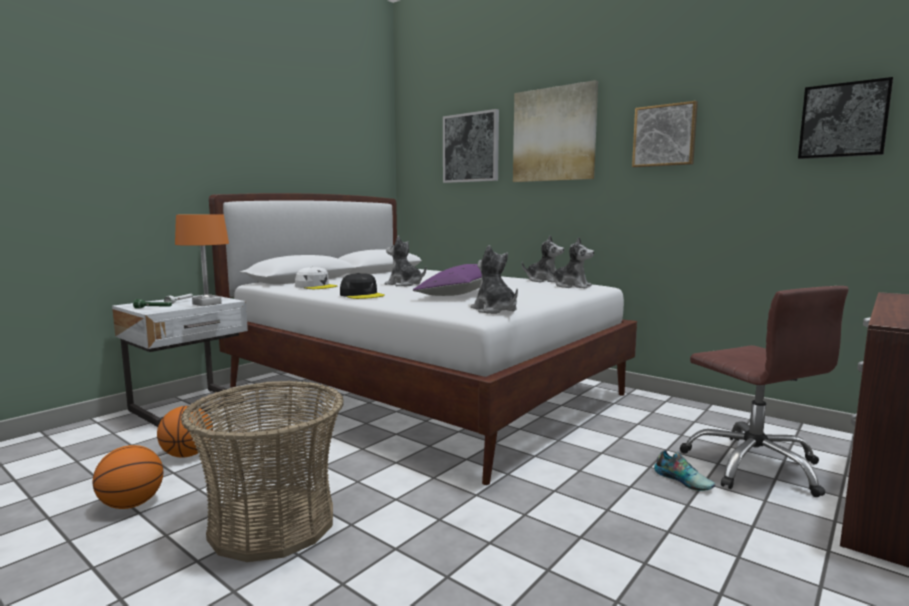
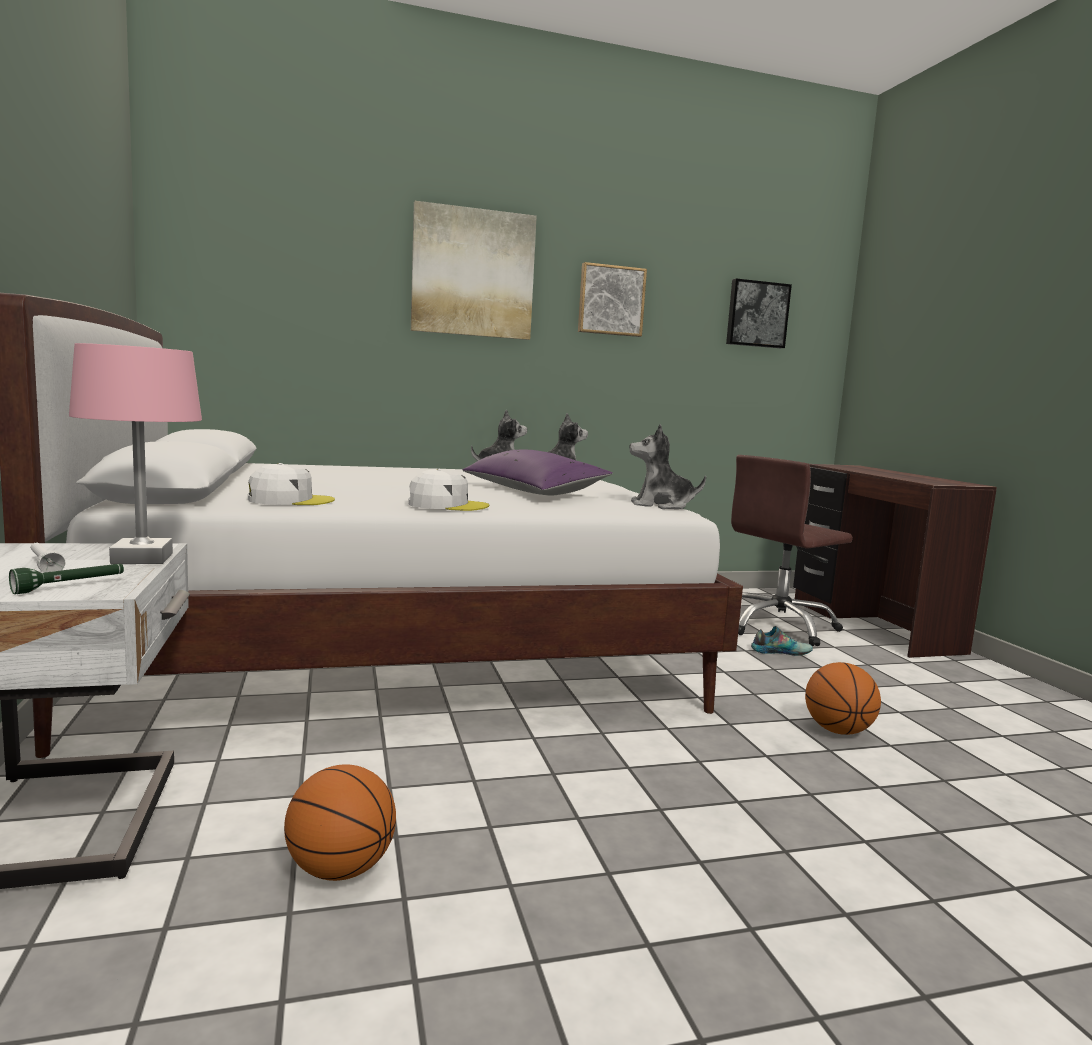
camera: 55 degrees left, 0 degrees up
(131, 504) = (492, 965): basketball -> basketball (838, 731)
(207, 304) = (142, 558): orange table lamp -> pink table lamp
(272, 523) = (691, 849): basket -> none
(362, 295) = (447, 505): black cap -> white cap
(404, 284) = (400, 486): plush toy -> none
(471, 148) = (326, 266): picture -> none
(753, 466) = (778, 627): brown office chair -> brown office chair turned 135 degrees clockwise

